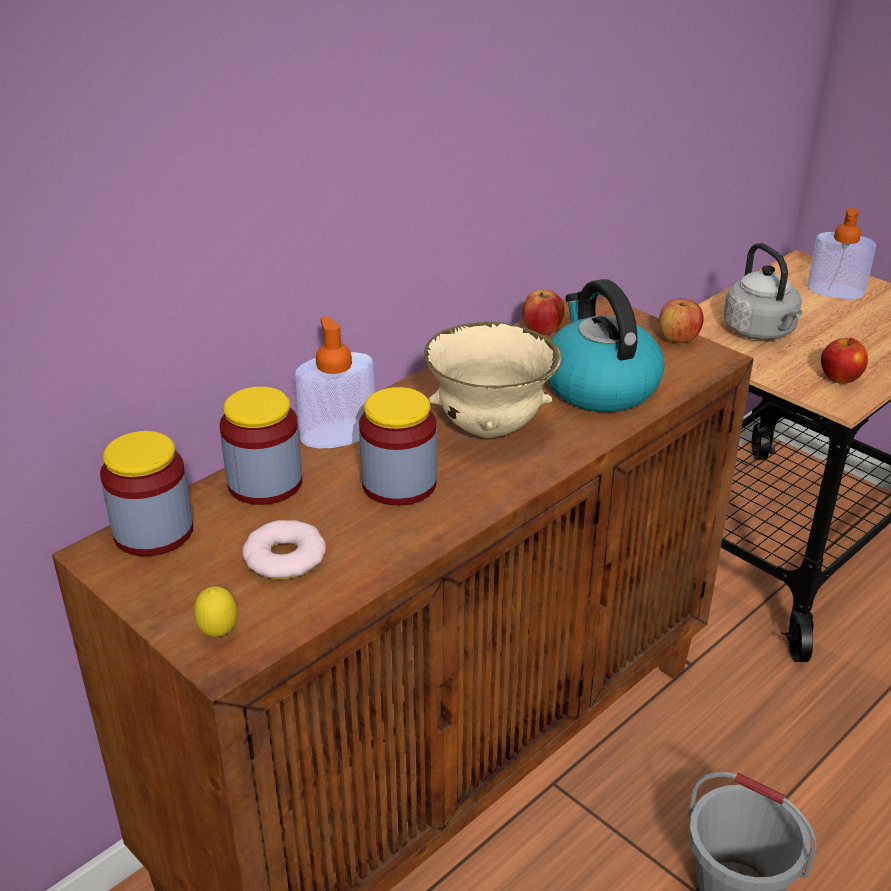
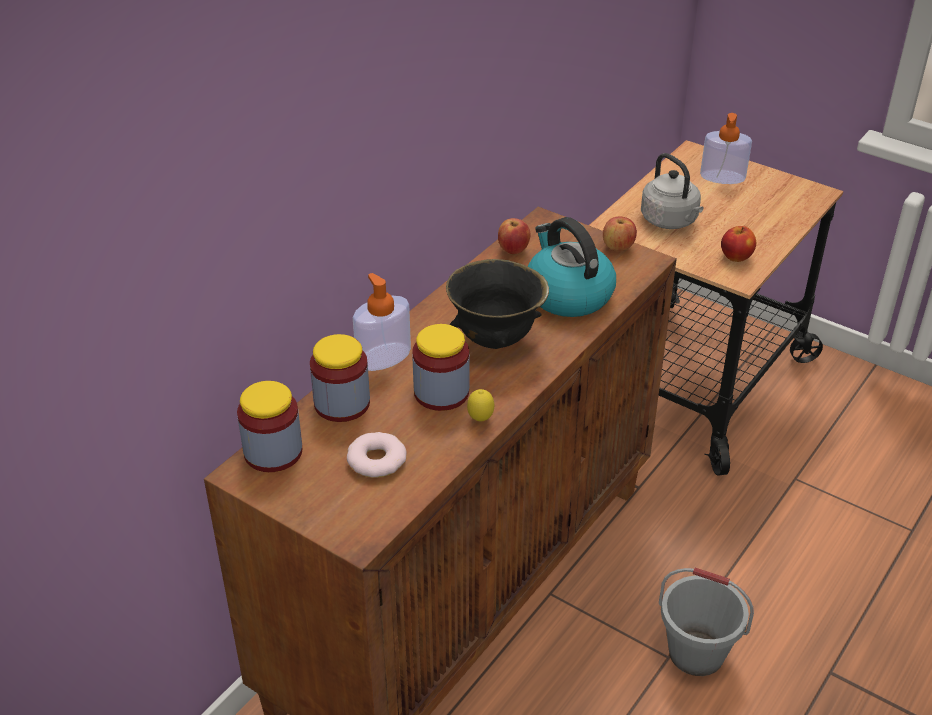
camera: 10 degrees left, 5 degrees up
(219, 634) = (350, 522): lemon -> lemon (480, 420)
(489, 429) = (495, 341): beige bowl -> black bowl

